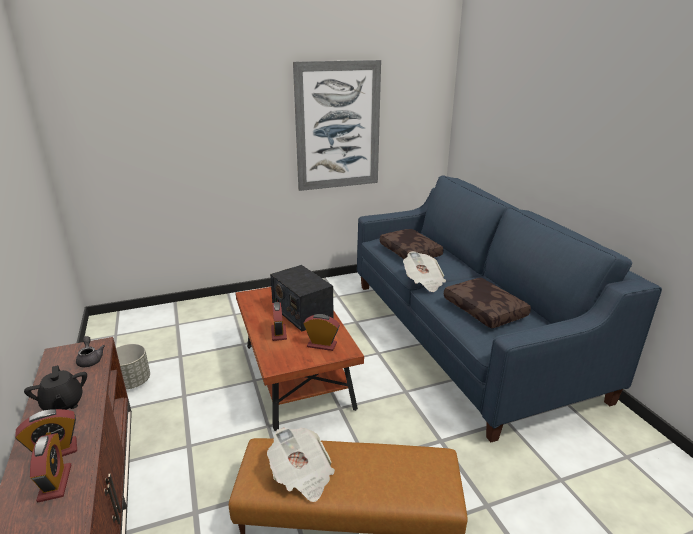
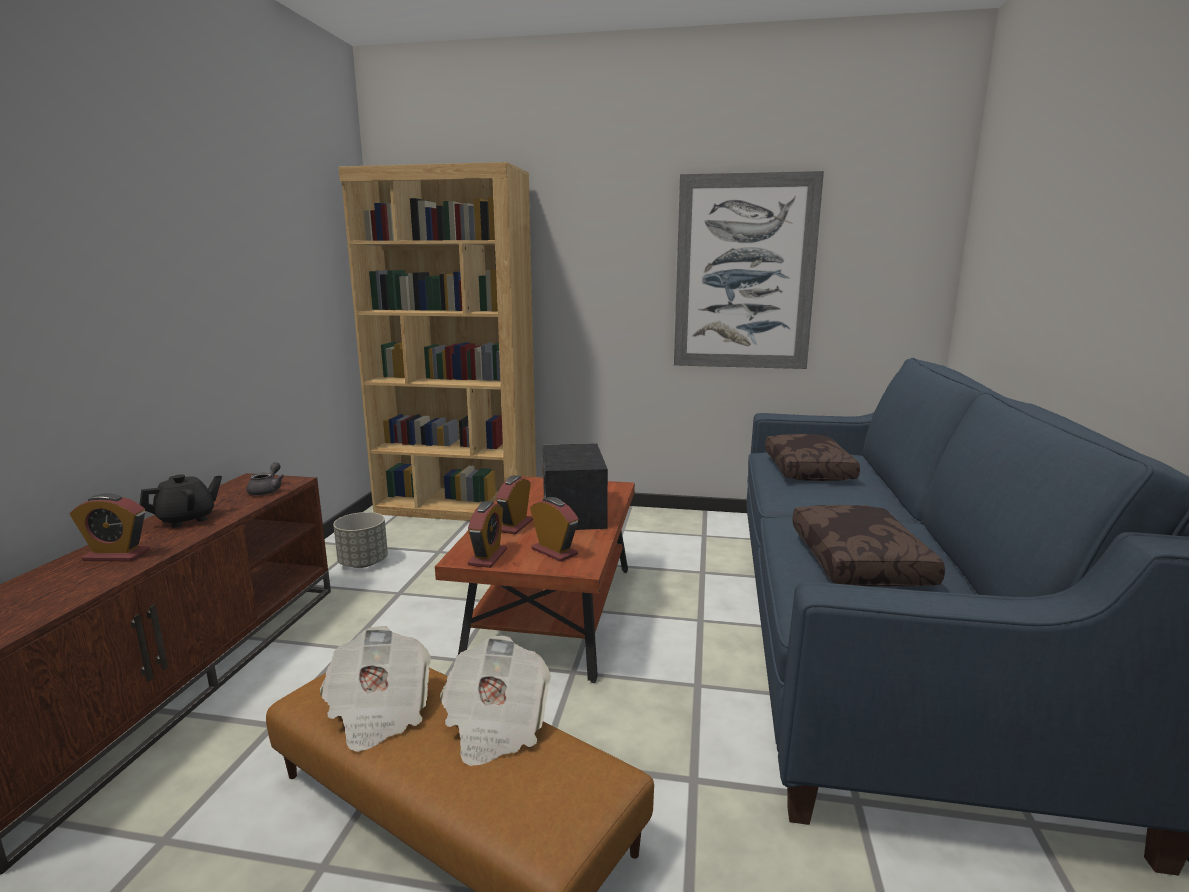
camera: 30 degrees right, 10 degrees down
(55, 483) = (73, 581): alarm clock -> alarm clock (488, 557)
(63, 404) = (187, 519): black teapot -> black teapot turned 135 degrees counterclockwise
(158, 317) = (457, 508): none -> brown bookcase
(423, 282) = (788, 506): newspaper -> newspaper (495, 725)

